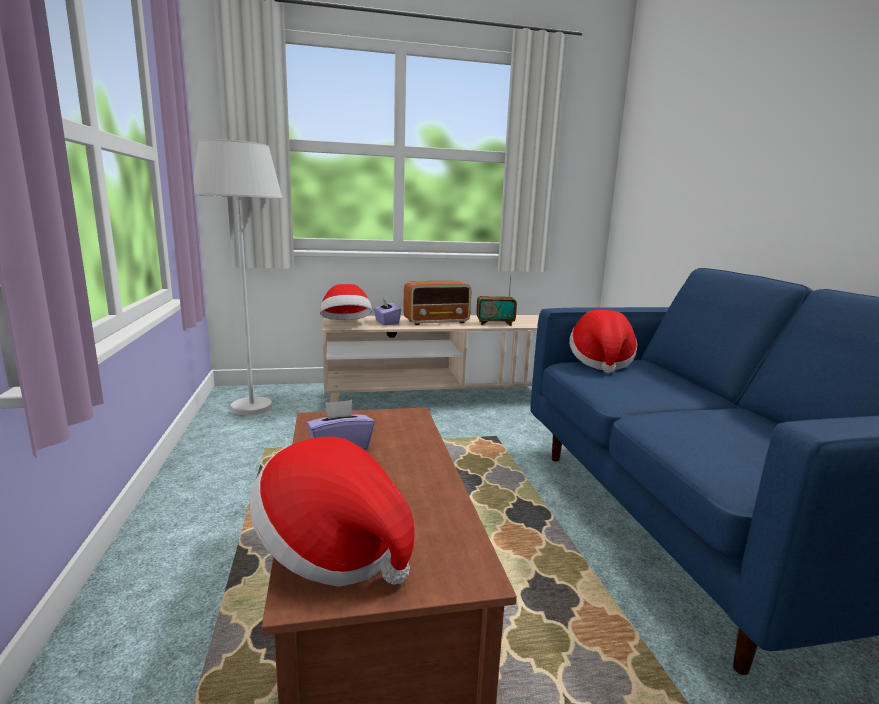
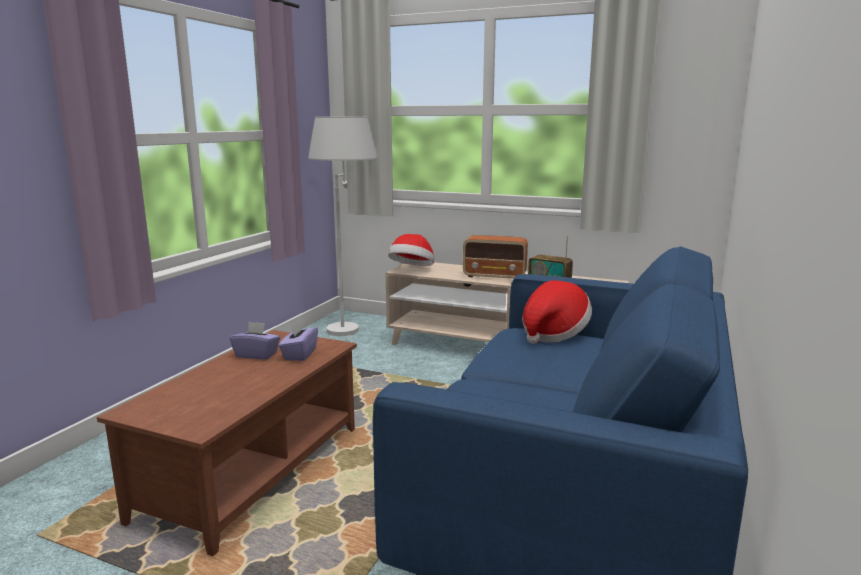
camera: 35 degrees right, 0 degrees up
(332, 550) = (165, 400): hat -> none
(386, 322) = (449, 271): purple tissue box -> purple tissue box (299, 354)

